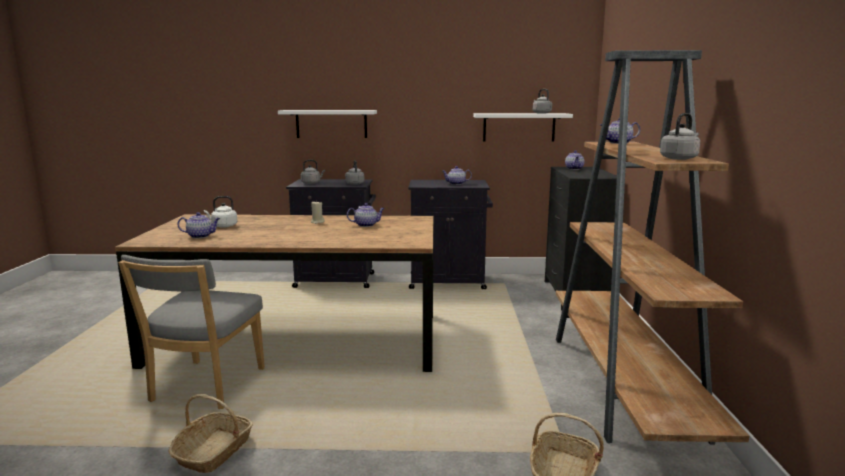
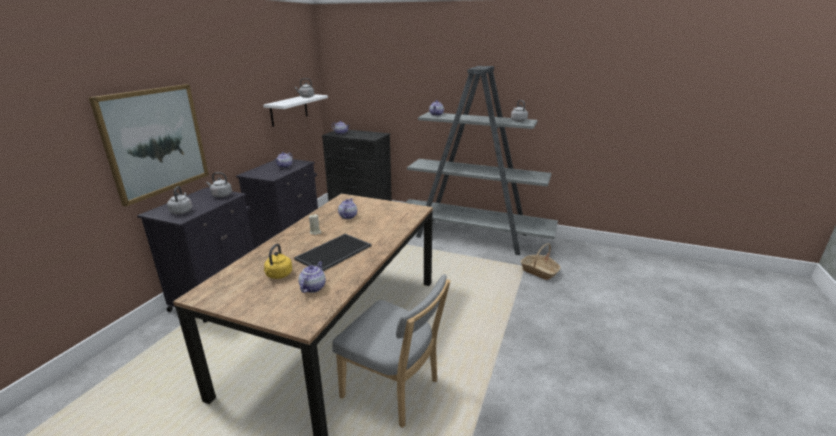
camera: 70 degrees left, 10 degrees up
(213, 451) = (492, 385): basket -> none
(223, 226) = (278, 275): white kettle -> yellow kettle
(271, 232) = (334, 253): none -> tray
(331, 124) = (155, 141): white shelf -> picture
(623, 385) = (473, 236): brown bookcase -> grey bookcase

